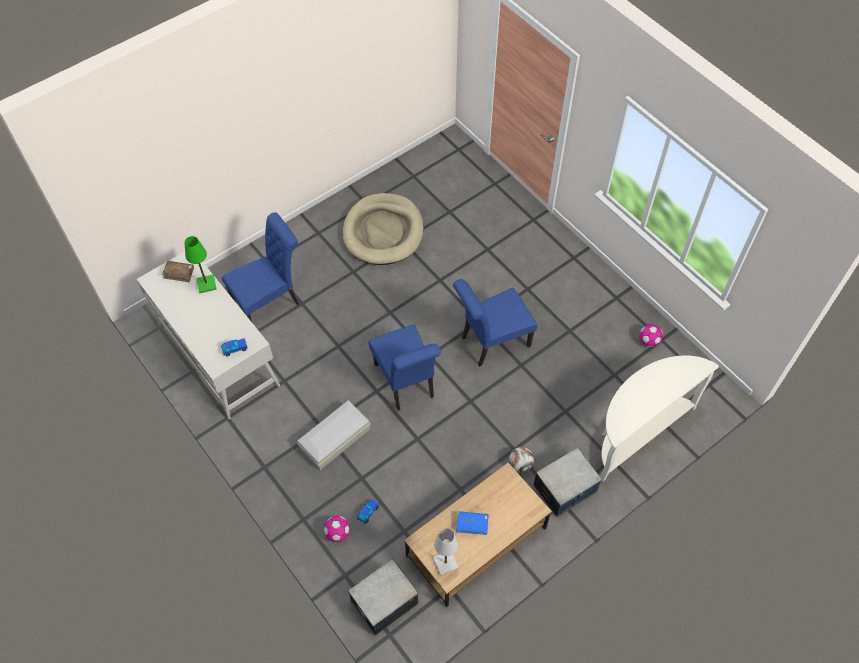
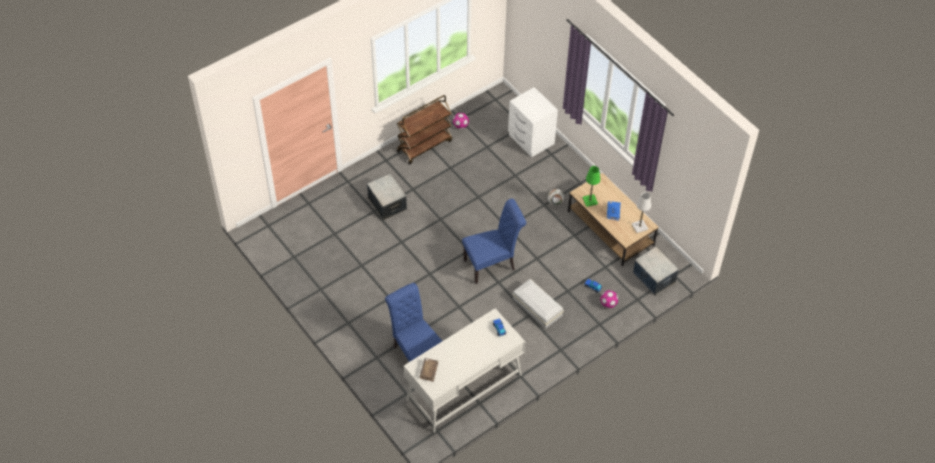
camera: 90 degrees left, 5 degrees down
(206, 284) = (440, 351): green table lamp -> green table lamp (590, 201)
(383, 231) = (351, 278): beige dog bed -> none
(491, 342) = (459, 213): blue chair -> none
(565, 489) = (572, 180): storage box -> storage box (387, 203)
(605, 299) = (424, 145): none -> brown cart
(637, 432) = (530, 139): white console table -> white nightstand

